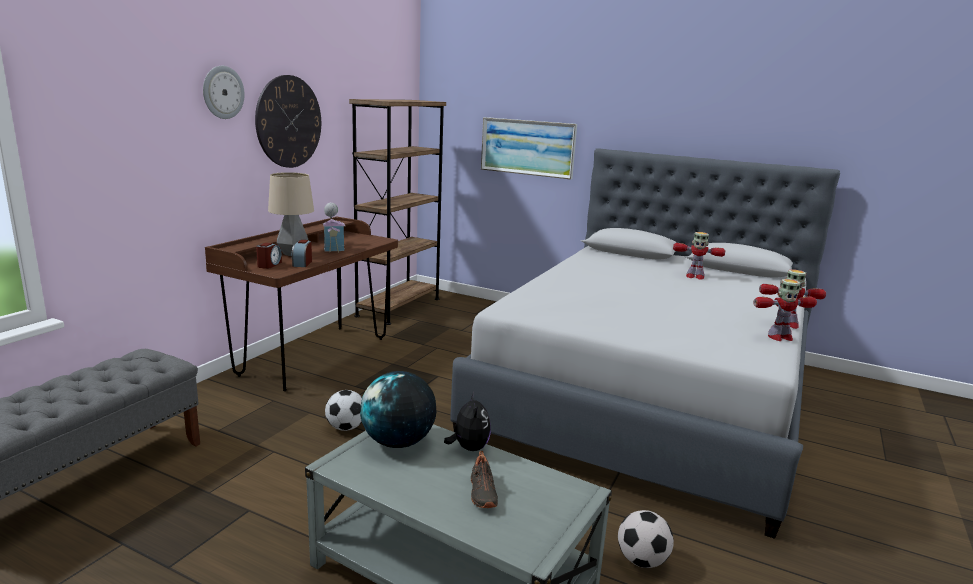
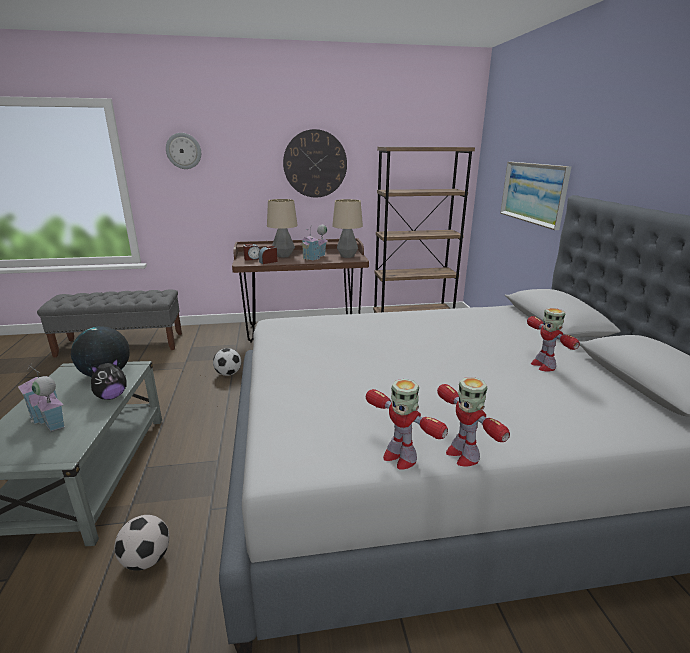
camera: 55 degrees right, 5 degrees up
(222, 92) = (256, 143): wall clock -> wall clock (183, 151)
(362, 239) = (347, 256): none -> table lamp
(481, 492) = (49, 419): black shoe -> toy house

